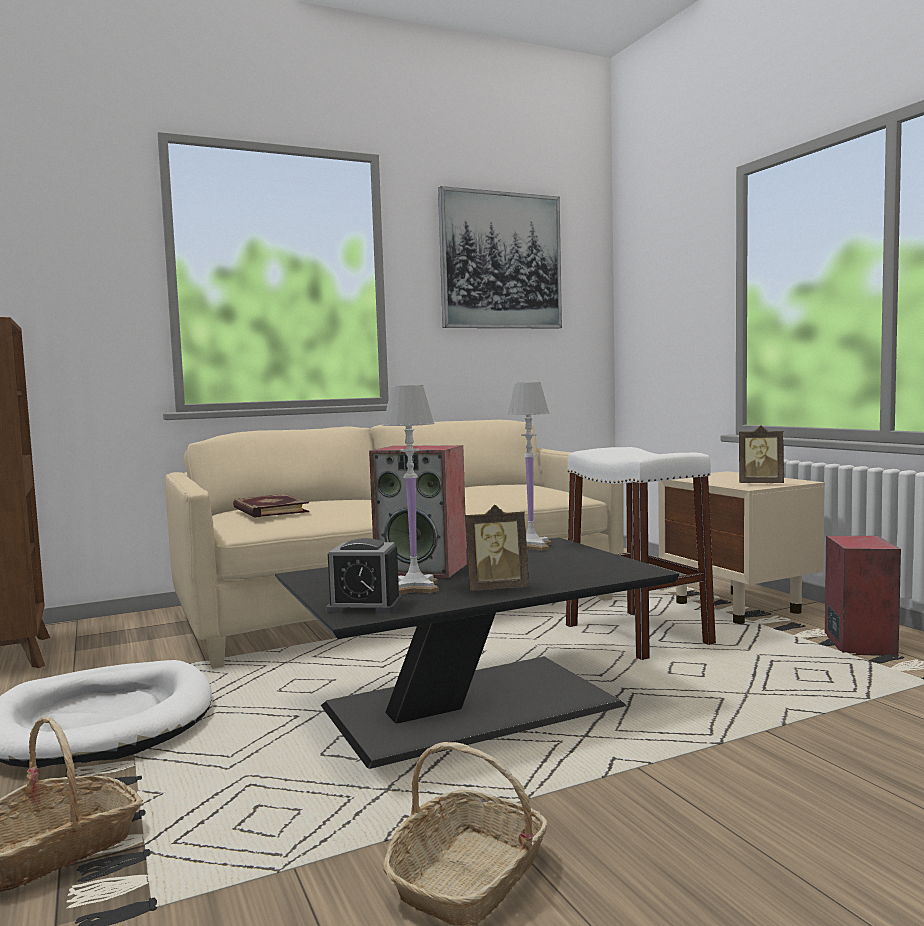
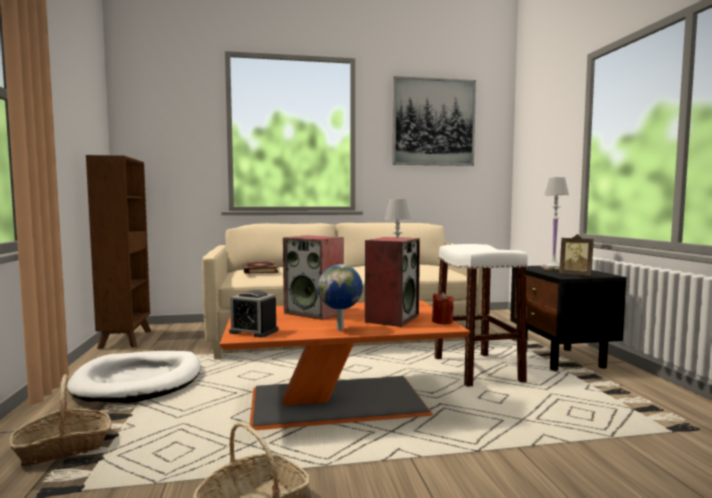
camera: 15 degrees right, 0 degrees up
(414, 587) = (295, 323): white table lamp -> white table lamp (553, 269)
(476, 705) = (341, 401): black coffee table -> orange coffee table
(496, 589) = (341, 329): picture frame -> globe
(627, 564) = (442, 321): none -> red candle
(738, 608) = (562, 359): beige nightstand -> black nightstand
(858, 643) = (634, 395): speaker -> speaker (392, 318)

